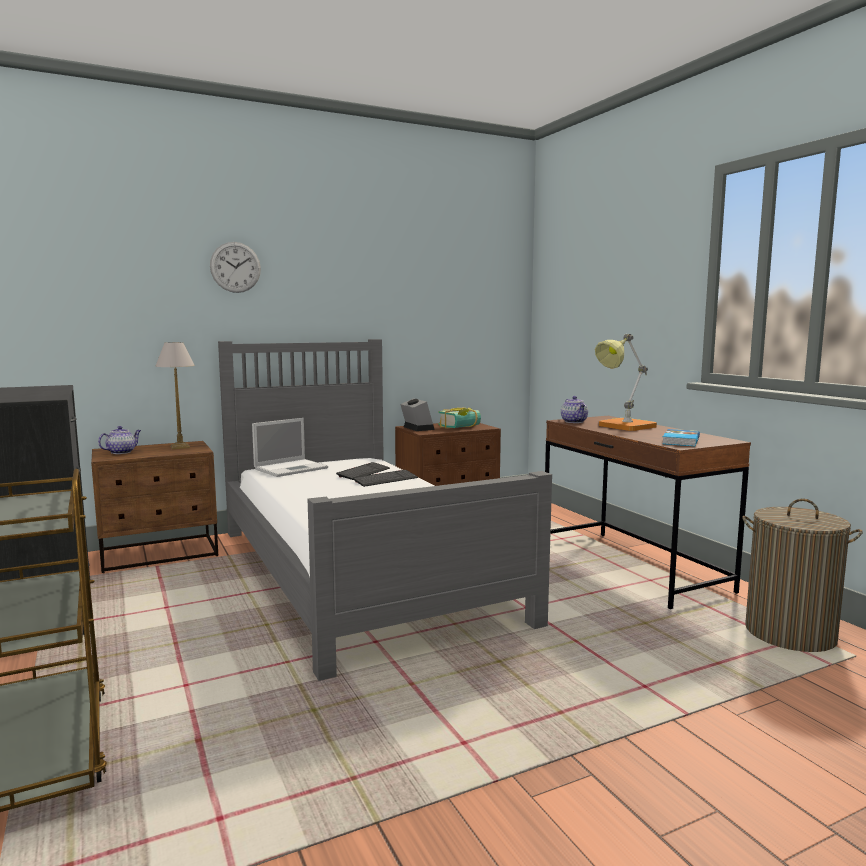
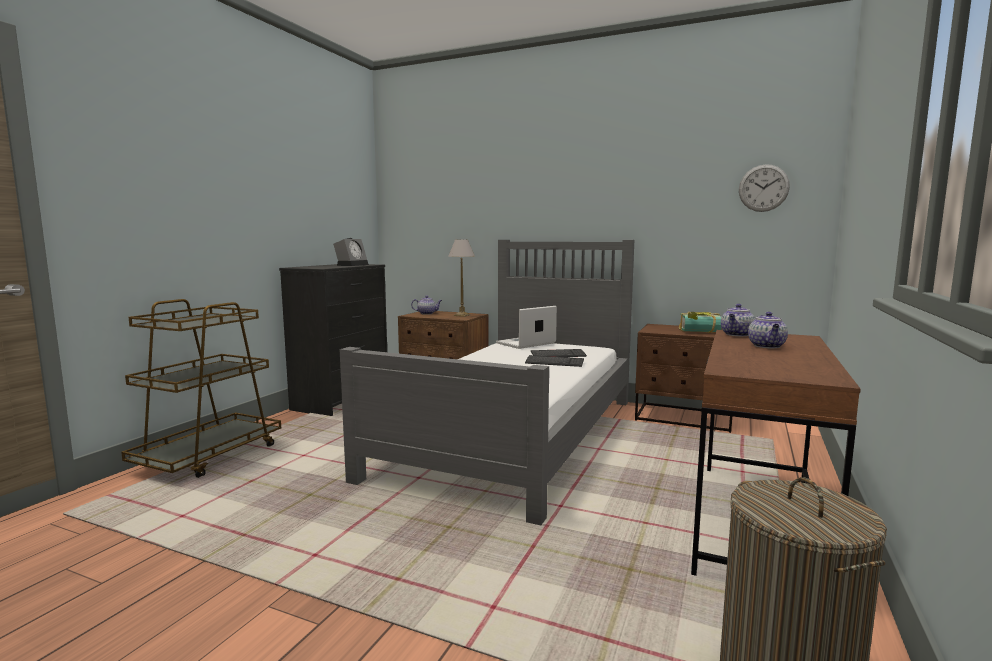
camera: 50 degrees right, 0 degrees up
(235, 267) = (518, 181): wall clock -> wall clock (763, 188)
(292, 468) = (525, 343): laptop -> laptop turned 135 degrees clockwise
(416, 428) = (657, 327): alarm clock -> alarm clock (352, 265)
(622, 427) = (767, 346): table lamp -> teapot
(679, 441) = (756, 367): book -> none

